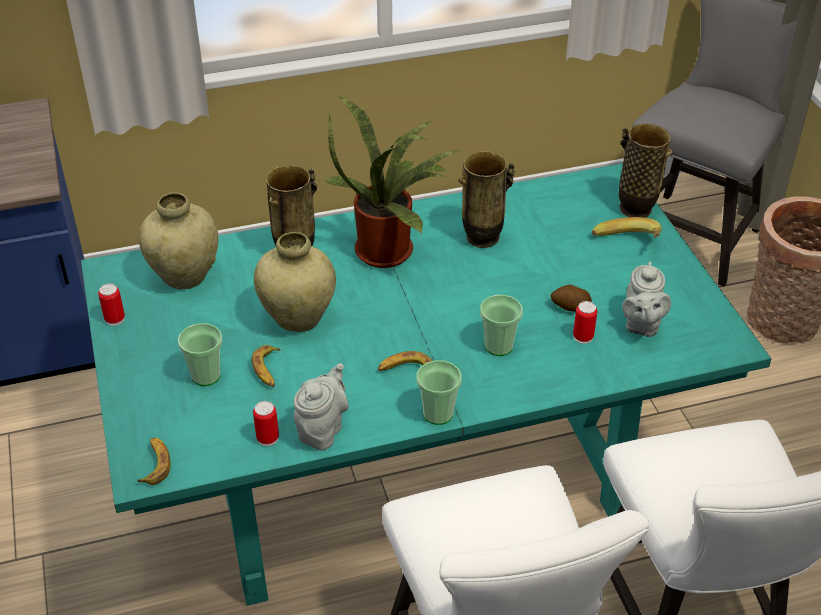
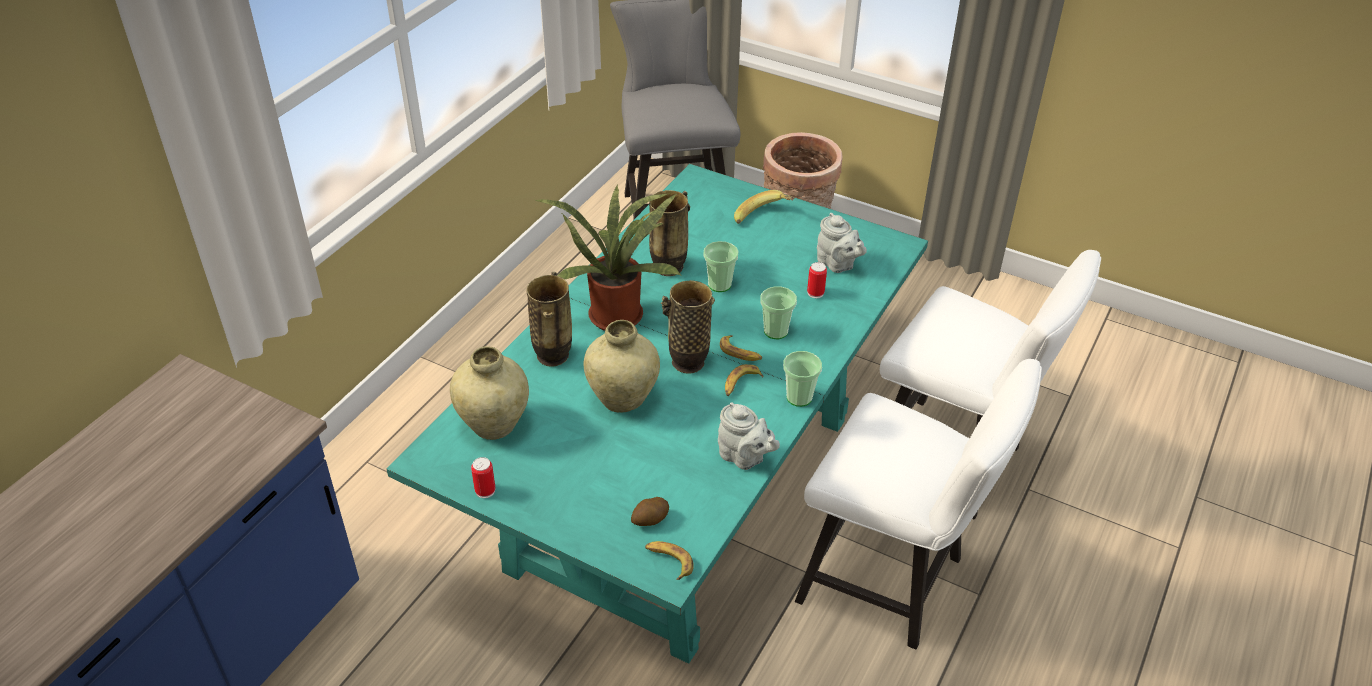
camera: 45 degrees left, 0 degrees up
(206, 375) = (615, 480): cup -> cup (719, 285)
(267, 438) = (718, 489): can -> none
(268, 370) = (653, 446): banana -> banana (740, 353)
(322, 429) = (744, 458): grey teapot -> grey teapot turned 150 degrees clockwise
(570, 307) = (783, 279): potato -> potato (650, 520)
(635, 209) = (737, 192): vase -> vase (688, 363)

